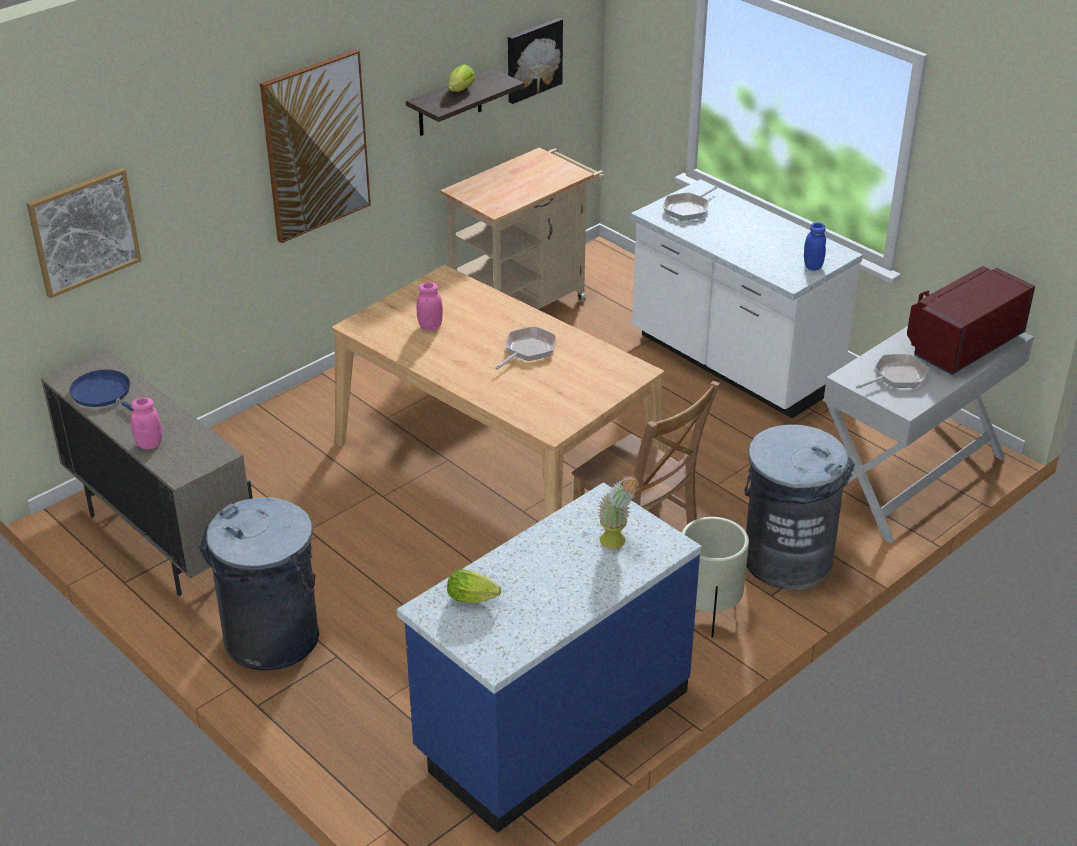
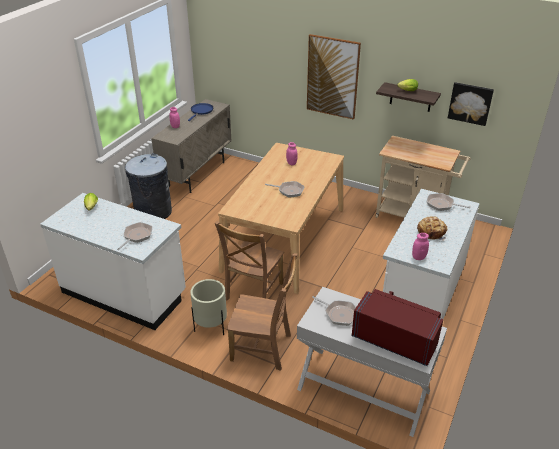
camera: 70 degrees right, 0 degrees up
(84, 231) = (229, 54): picture -> none
(551, 723) = (125, 293): blue counter -> white counter
(617, 543) = (136, 236): potted plant -> frying pan
(755, 238) = (431, 232): none -> bread
(787, 559) = (263, 348): grey trash can -> brown chair
(812, 266) = (418, 257): blue jar -> pink jar

